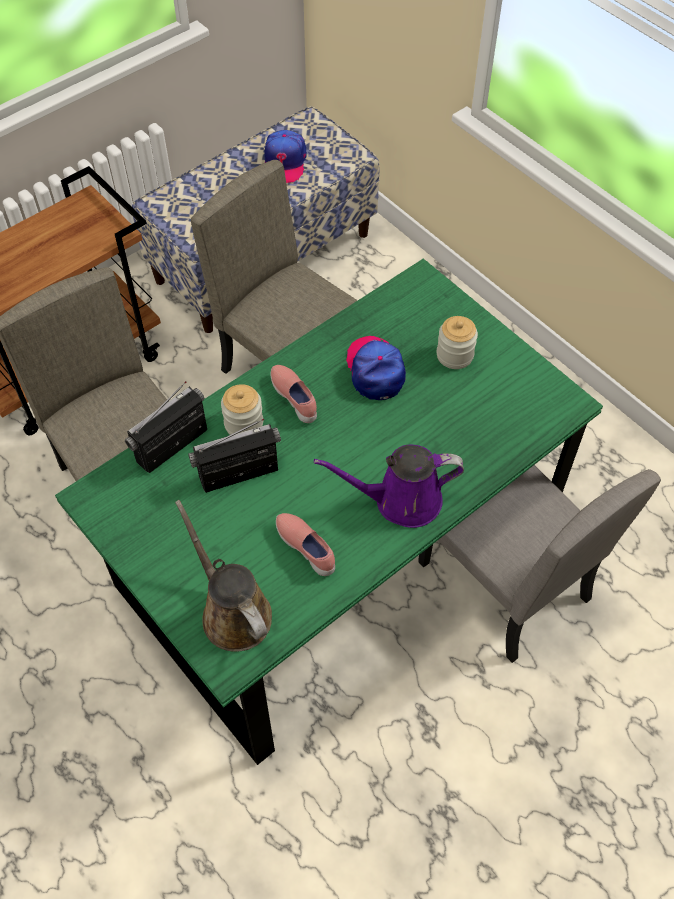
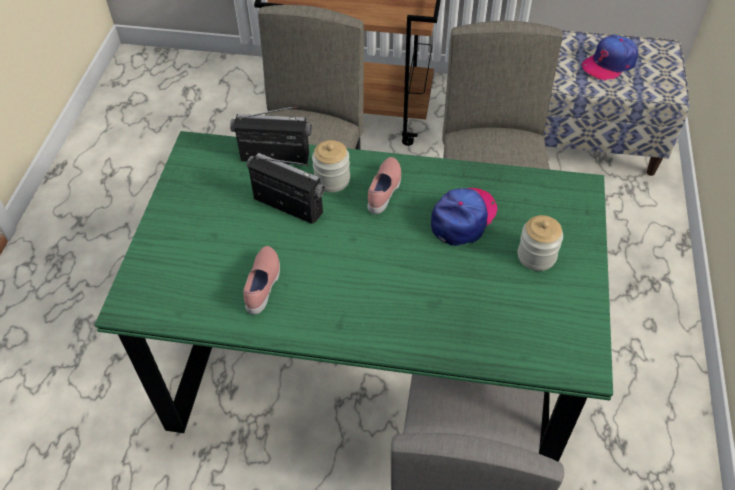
camera: 50 degrees right, 5 degrees down
(232, 611) = (171, 280): brown watering can -> none
(401, 500) = (362, 314): purple watering can -> none

